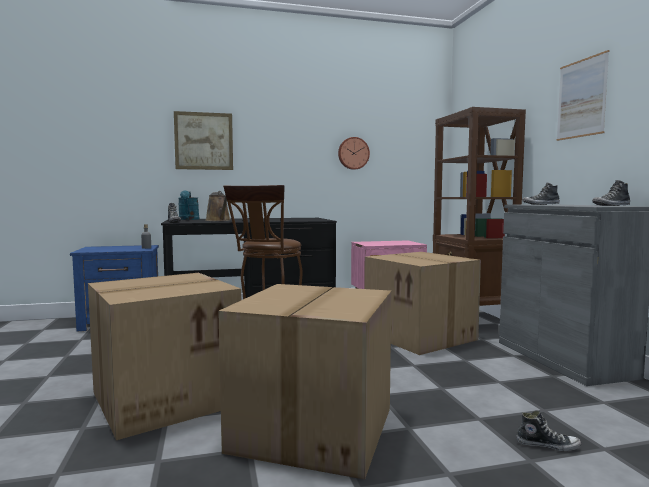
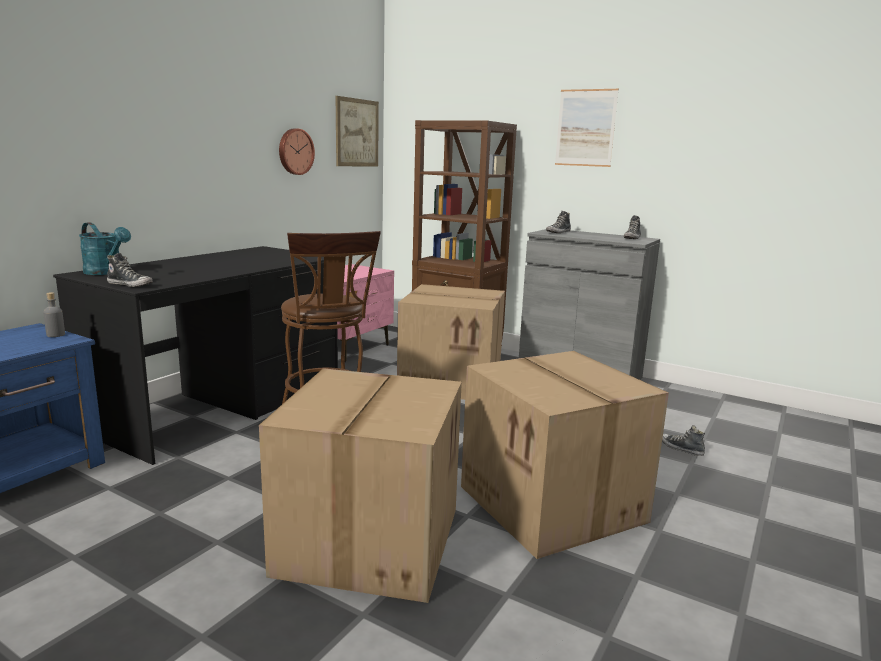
camera: 45 degrees left, 10 degrees up
(204, 141) = (97, 130): picture -> picture (357, 133)
(219, 220) = (187, 273): brown watering can -> none
(547, 445) = (680, 448): shoe -> shoe turned 105 degrees counterclockwise

